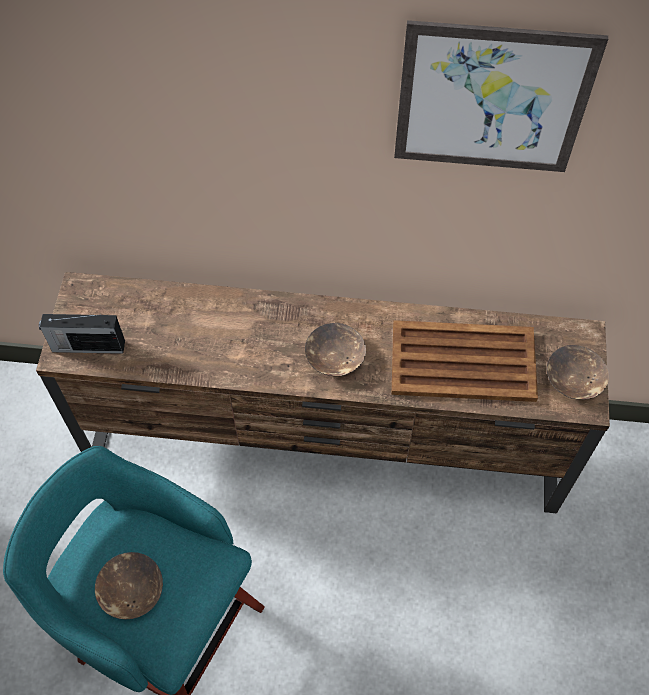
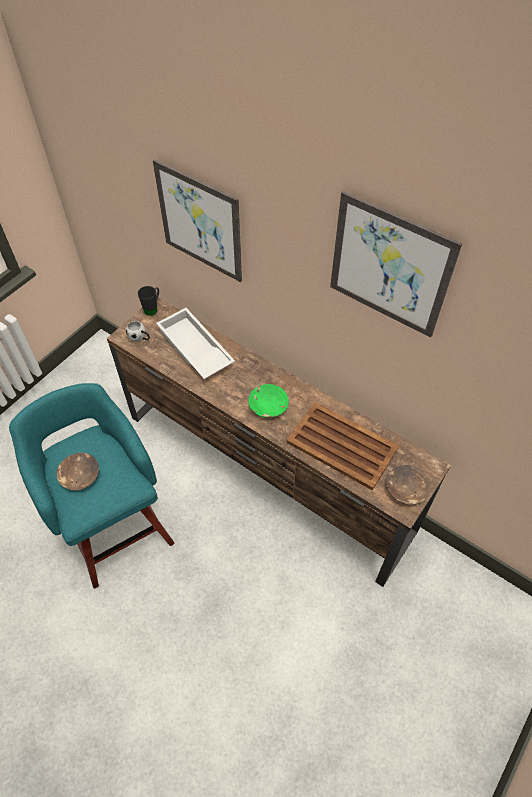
camera: 30 degrees right, 5 degrees down
(75, 292) = (153, 308): none -> black mug
(87, 346) = (140, 338): radio -> white mug
(141, 138) = (199, 222): none -> picture
(178, 325) = (194, 349): none -> white tray
(334, 357) = (267, 406): brown bowl -> green bowl

